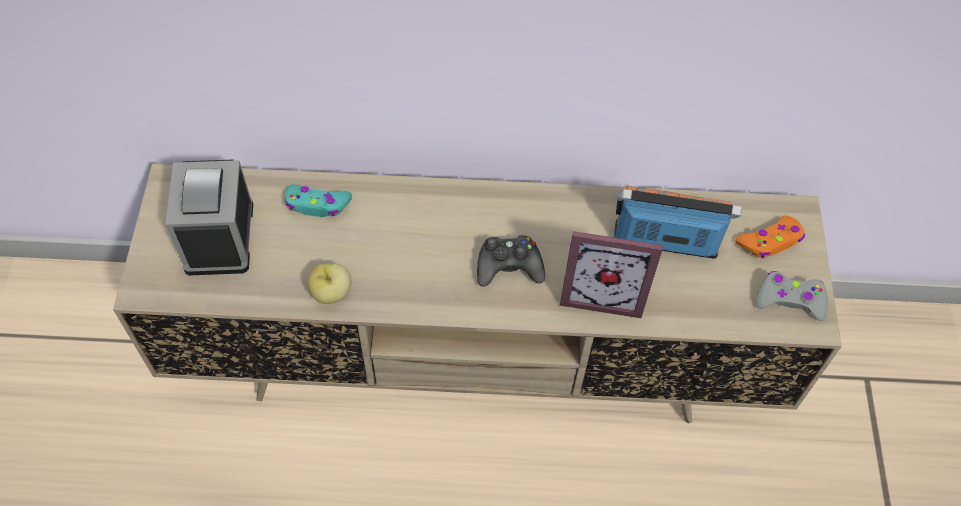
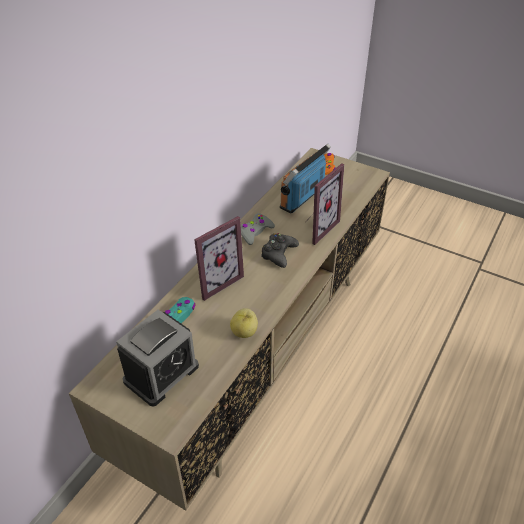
camera: 60 degrees left, 15 degrees down
(219, 236) = (161, 373): alarm clock -> alarm clock turned 75 degrees counterclockwise
(407, 214) = (215, 280): none -> picture frame
(790, 300) = (358, 175): grey game controller -> grey game controller (255, 232)

